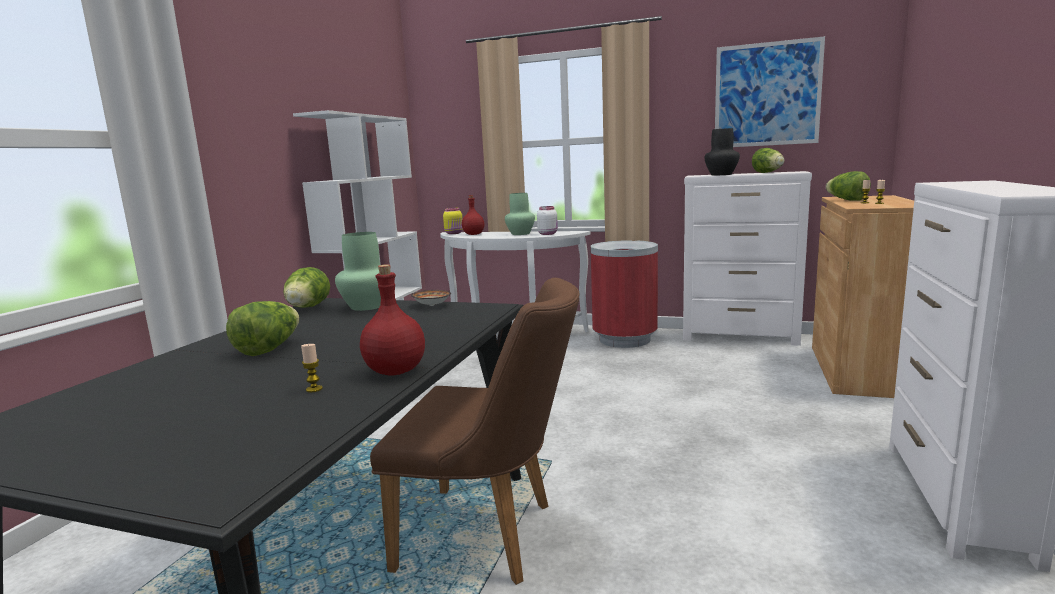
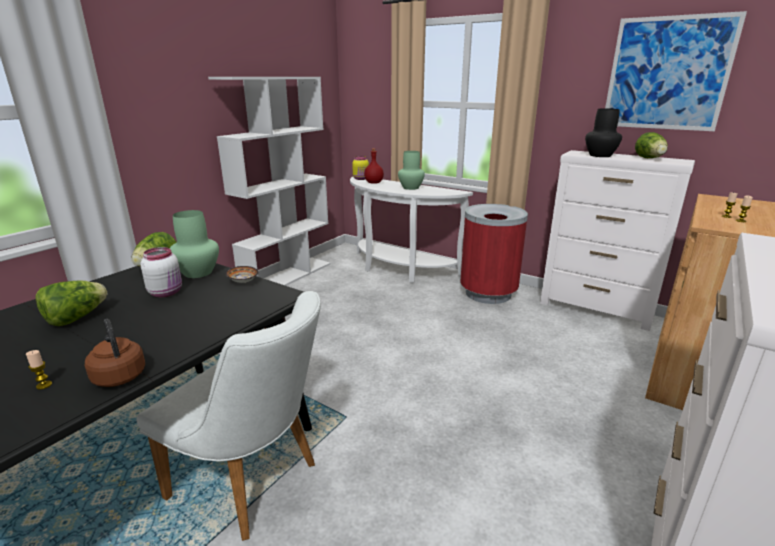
camera: 15 degrees right, 10 degrees up
(394, 371) = (119, 375): red bottle -> brown kettle
(491, 536) = (255, 484): brown chair -> white chair
(548, 234) = (432, 191): white jar -> white jar (167, 292)
(846, 200) = (714, 206): lettuce -> none

